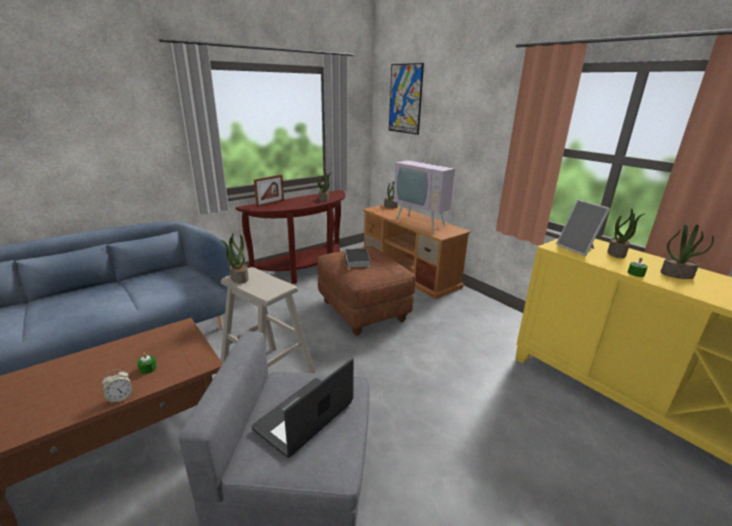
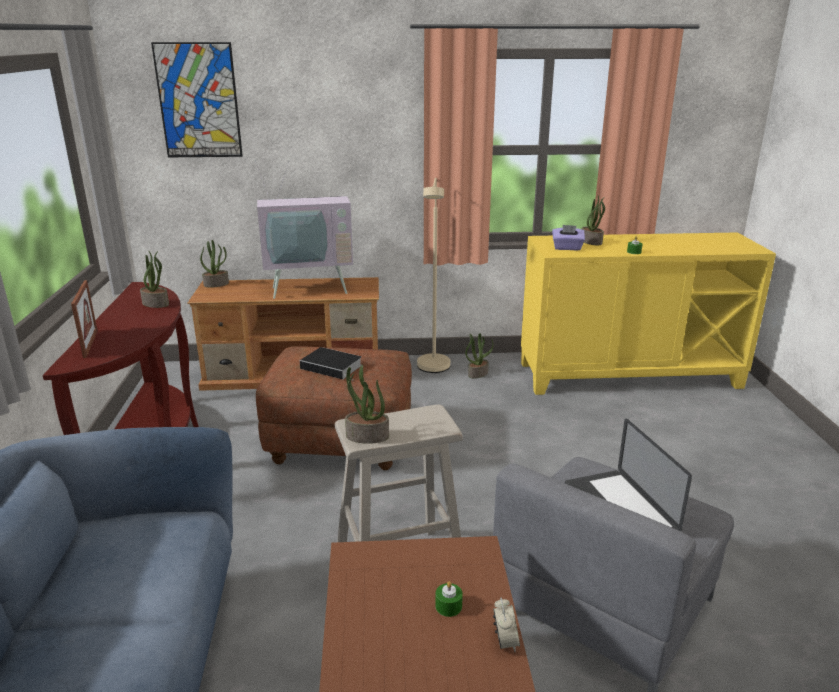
camera: 55 degrees left, 0 degrees up
(479, 308) = (433, 370): none -> beige floor lamp
(578, 248) = (567, 248): picture frame -> purple tissue box
(677, 274) = (647, 243): potted plant -> potted plant (478, 373)

